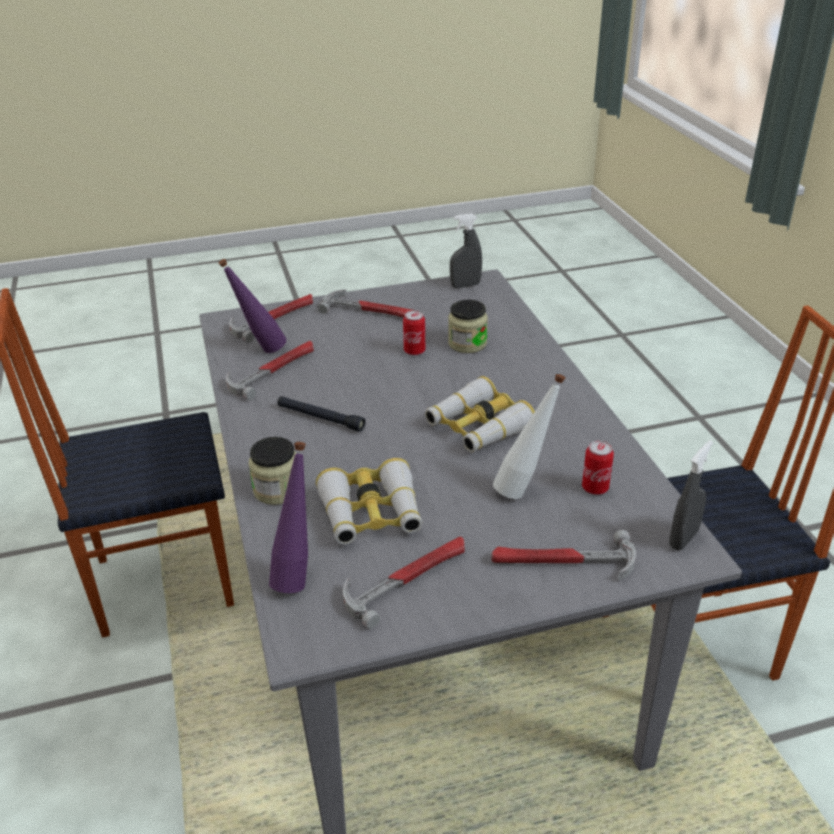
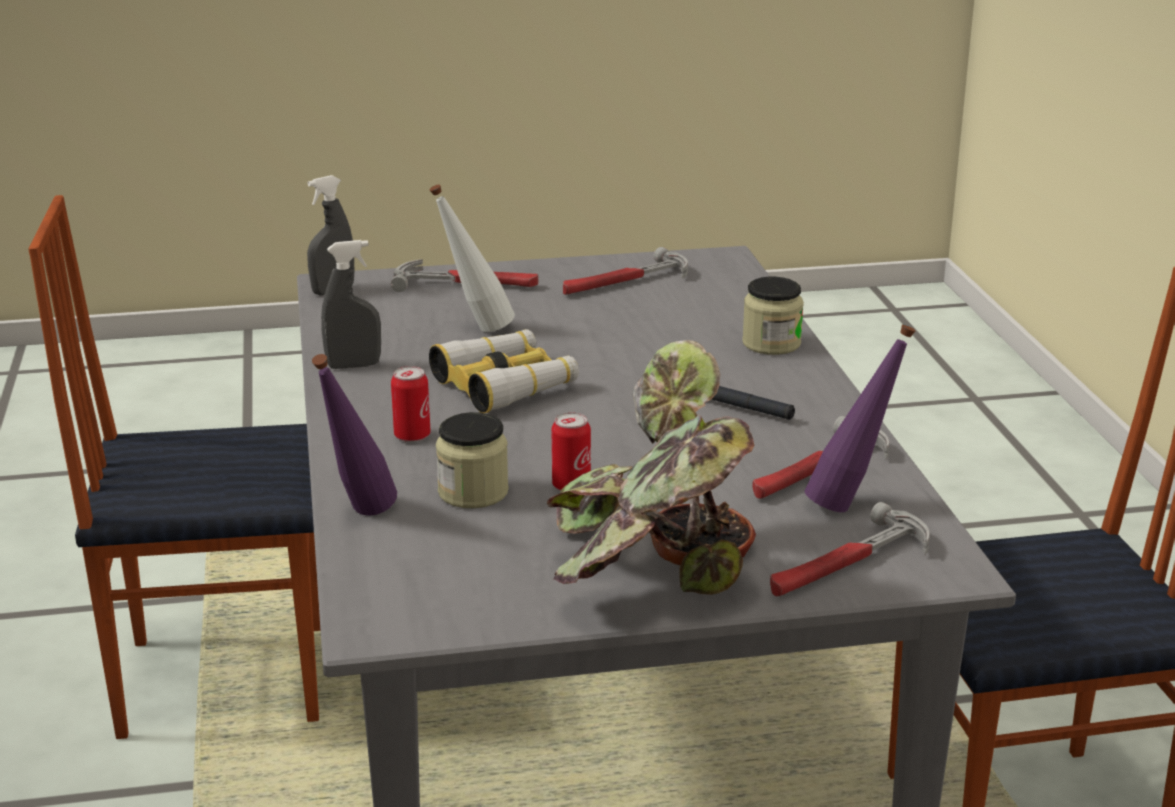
camera: 175 degrees left, 10 degrees down
(297, 574) = (734, 289): purple bottle -> purple bottle (358, 517)
(370, 311) = (647, 568): hammer -> potted plant
(371, 514) = (658, 321): binoculars -> none
(465, 285) = (424, 616): grey spray bottle -> grey spray bottle (353, 365)
(595, 488) = (393, 326): can -> can (412, 436)

